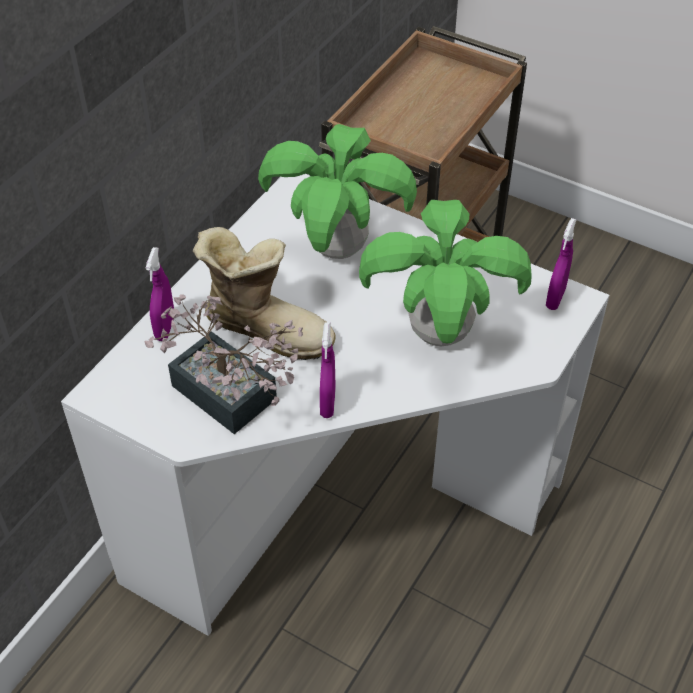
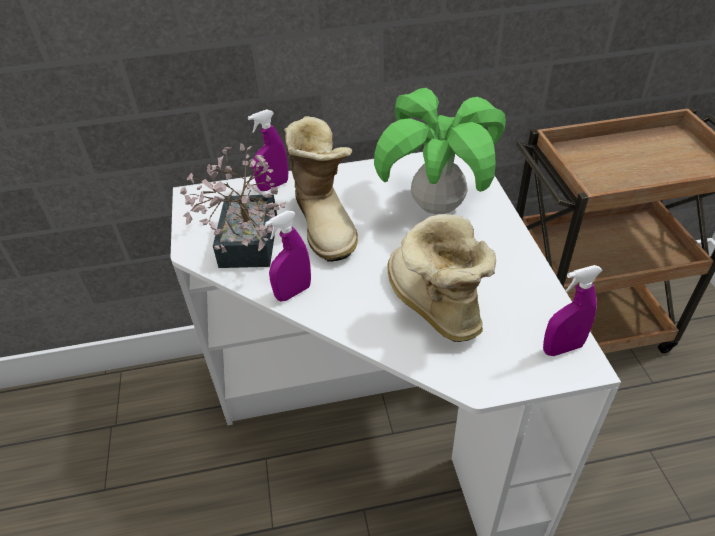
camera: 50 degrees right, 5 degrees down
(440, 334) = (431, 306): potted plant -> boot

